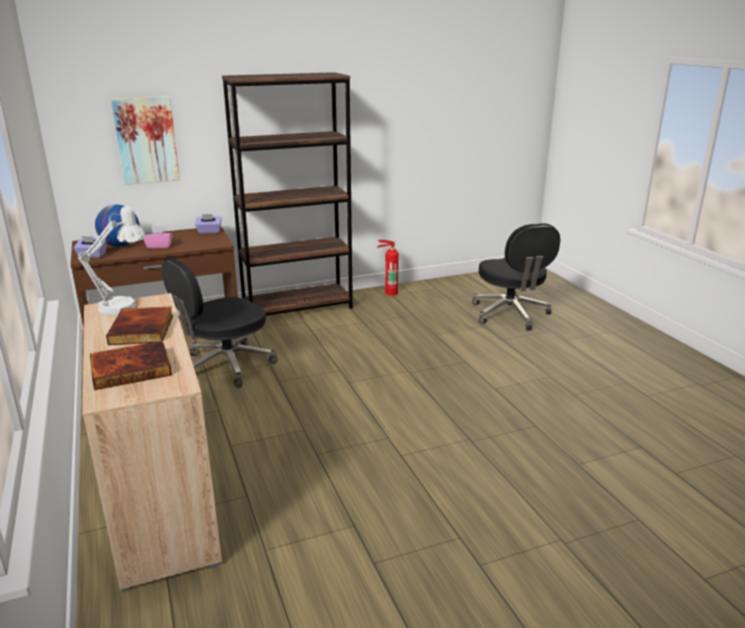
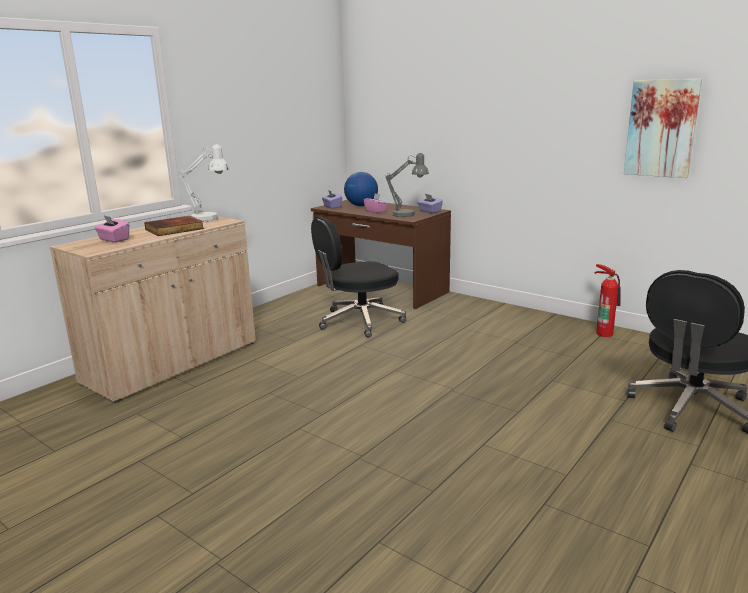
camera: 60 degrees right, 5 degrees down
(131, 368) = (113, 240): book -> pink tissue box
(146, 140) = (405, 123): picture -> picture (661, 128)
(203, 240) = (408, 215): none -> grey table lamp
(225, 366) = (359, 321): black office chair -> black office chair turned 45 degrees counterclockwise
(298, 308) = (495, 310): brown bookcase -> none

